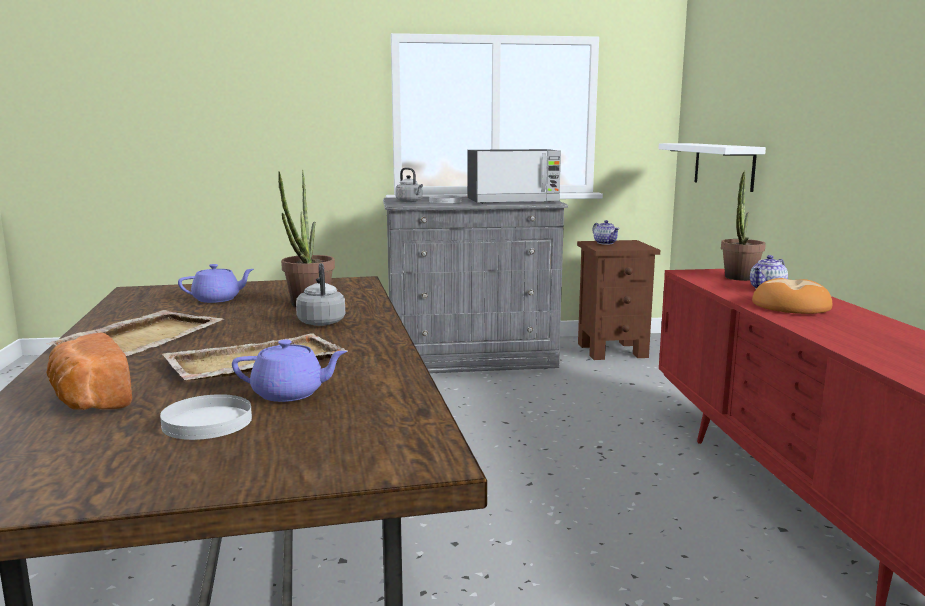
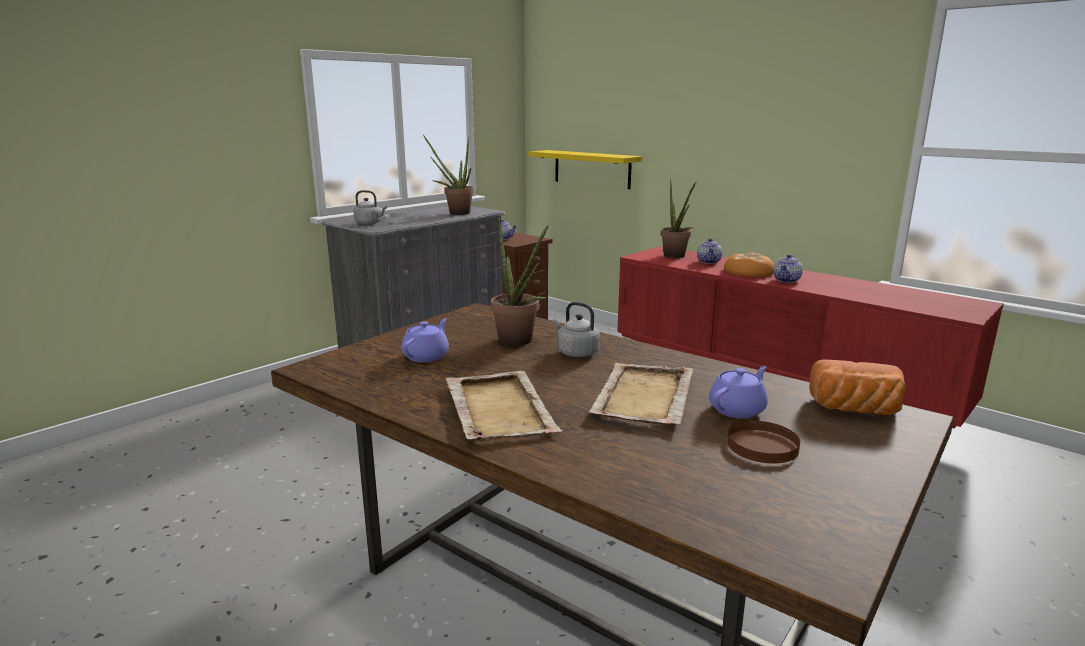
camera: 40 degrees left, 5 degrees up
(88, 400) = (645, 466): bread -> bread (854, 410)
(207, 422) = (763, 446): white plate -> brown plate
(513, 201) = (455, 213): microwave -> potted plant
(723, 165) = (592, 169): white shelf -> yellow shelf
(818, 323) = (787, 280): none -> teapot

